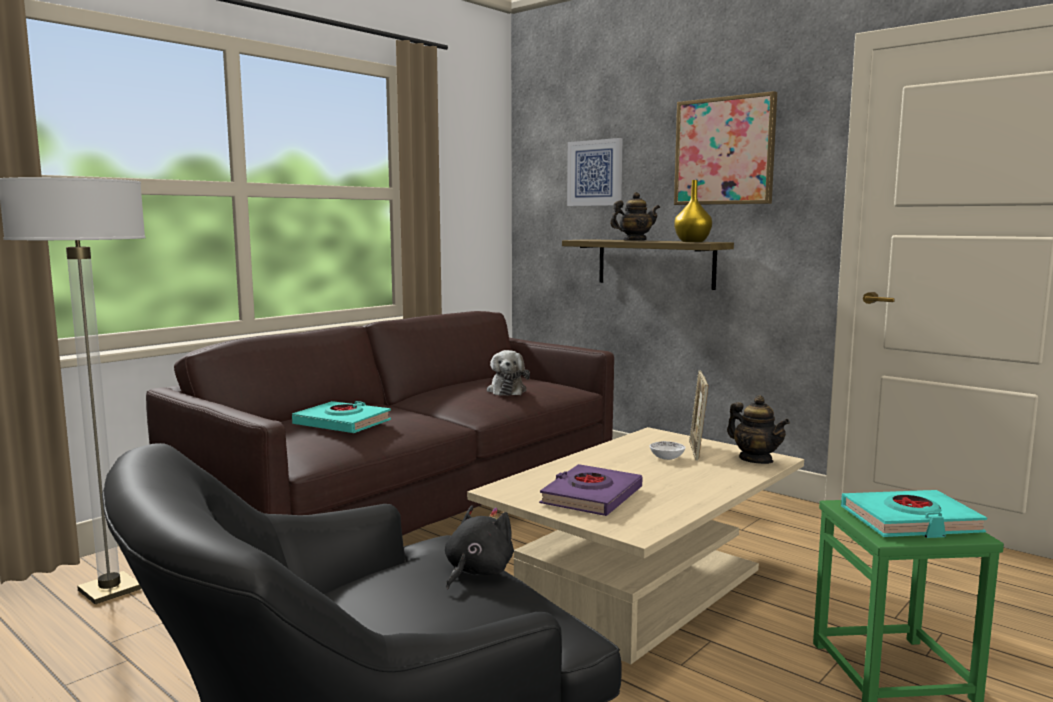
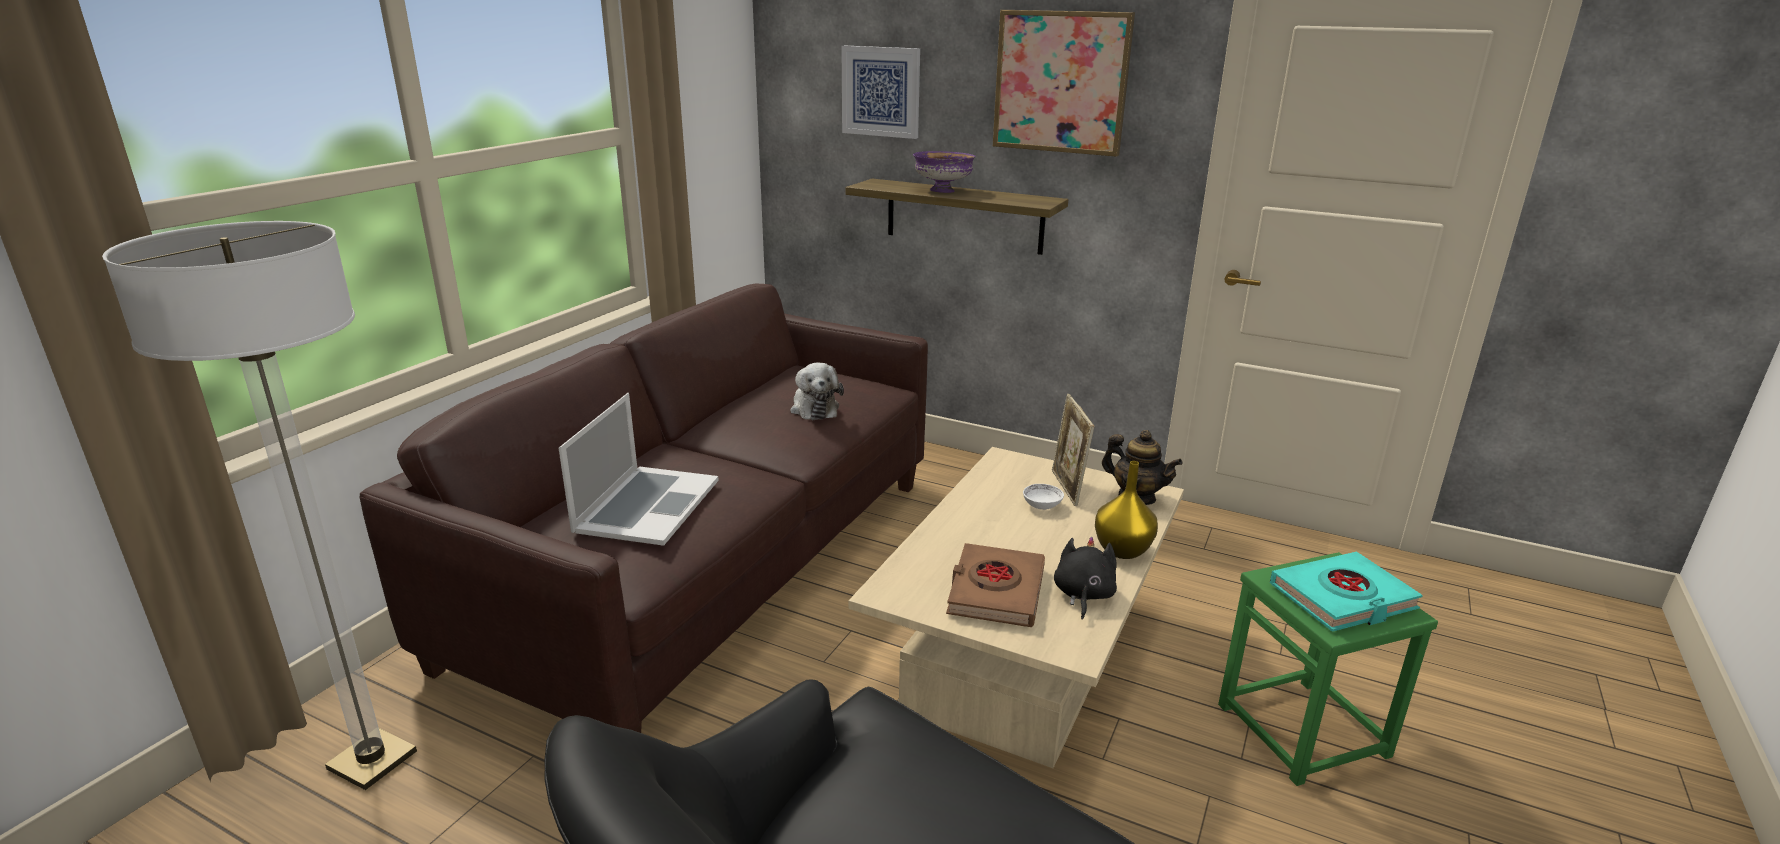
camera: 15 degrees left, 15 degrees up
(342, 423) = (646, 505): turquoise book -> laptop
(476, 572) = (951, 764): black plush toy -> black plush toy (1083, 595)
(591, 497) = (995, 591): purple book -> brown book
(634, 240) = (942, 190): teapot -> purple bowl
(692, 242) = (1021, 200): yellow vase -> yellow vase (1123, 551)

